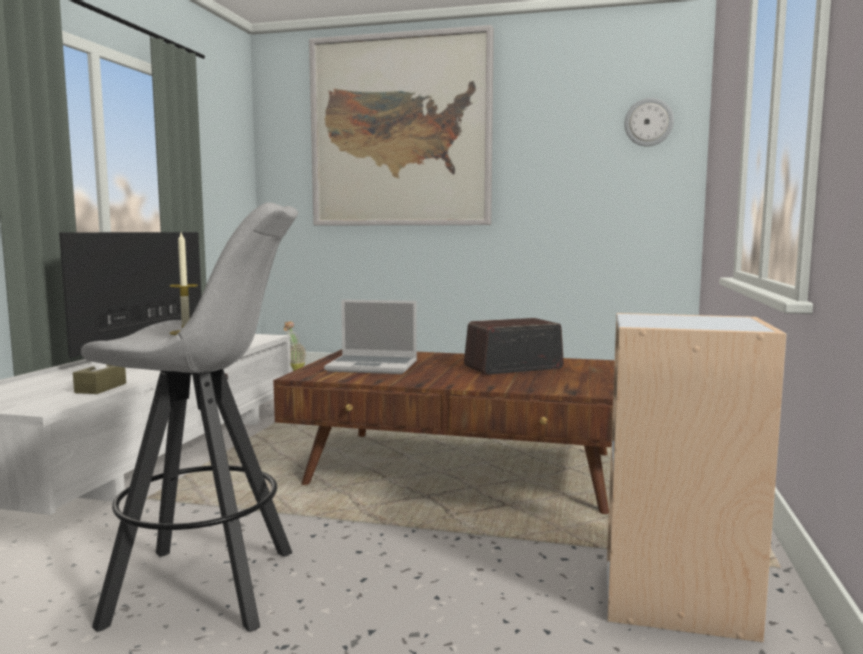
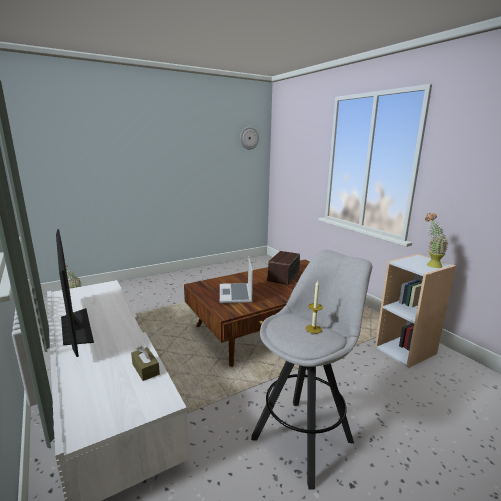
camera: 45 degrees left, 10 degrees up
(373, 366) = (236, 294): laptop -> laptop turned 120 degrees clockwise
(401, 131) = (123, 135): picture -> none
(706, 324) = (430, 264): none -> potted plant

